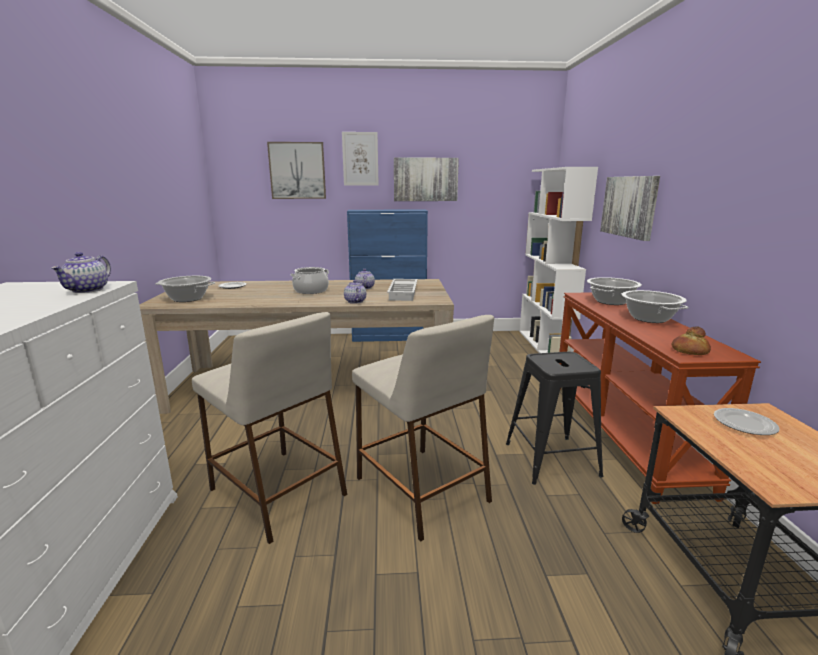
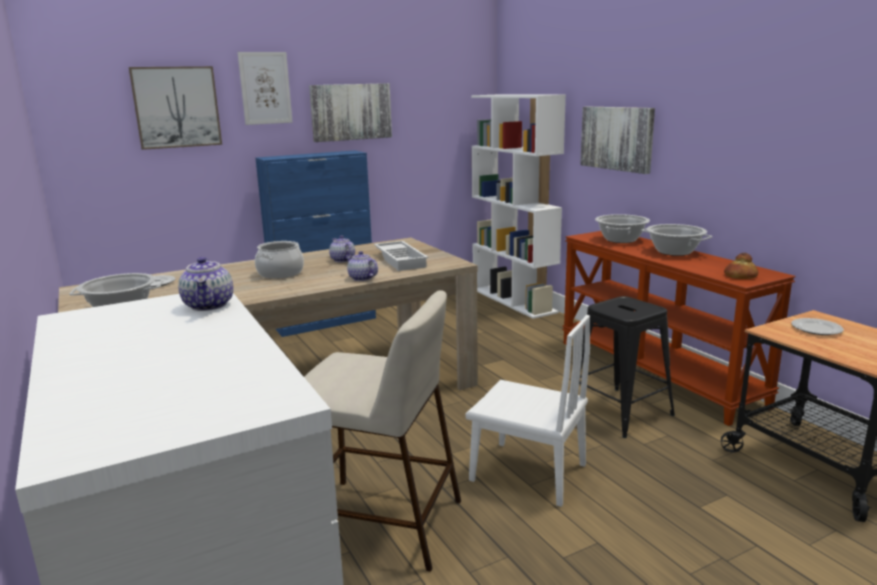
camera: 25 degrees left, 0 degrees up
(420, 488) = (528, 472): beige stool -> white chair

